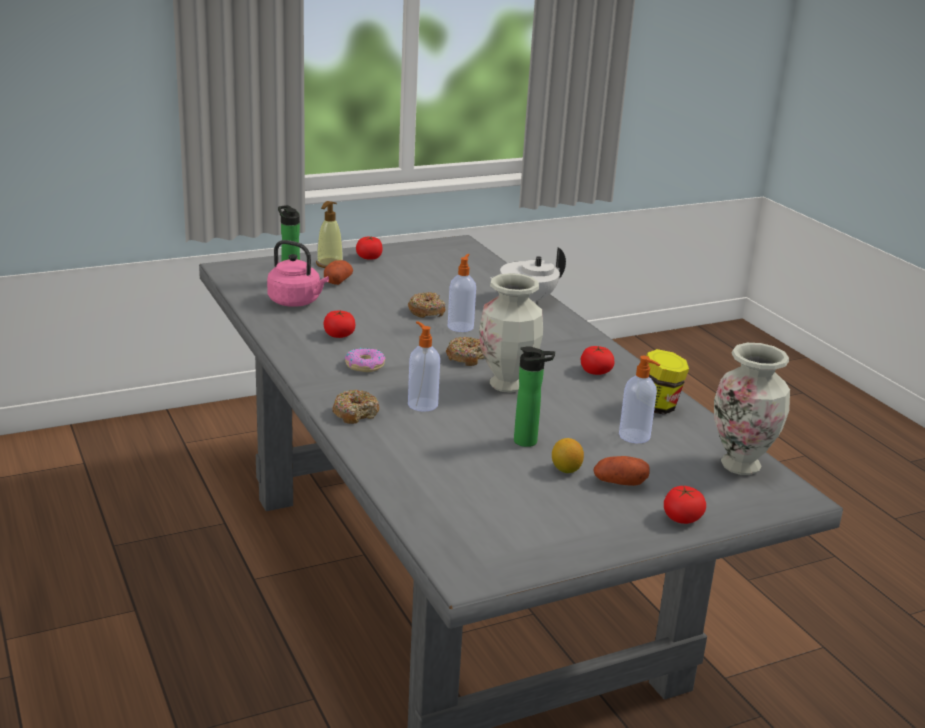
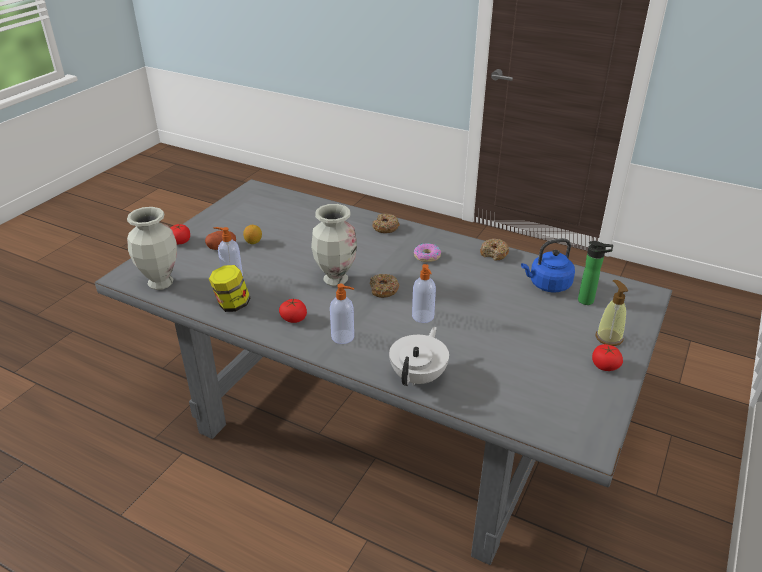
camera: 145 degrees right, 10 degrees up
(296, 302) = (547, 285): pink kettle -> blue kettle
(338, 281) = (567, 320): potato -> none
(339, 335) = (476, 271): tomato -> none
(422, 404) = (363, 246): soap dispenser -> soap dispenser (343, 337)
(426, 311) = (465, 320): donut -> donut (494, 253)
(529, 442) = (285, 249): bottle -> none

